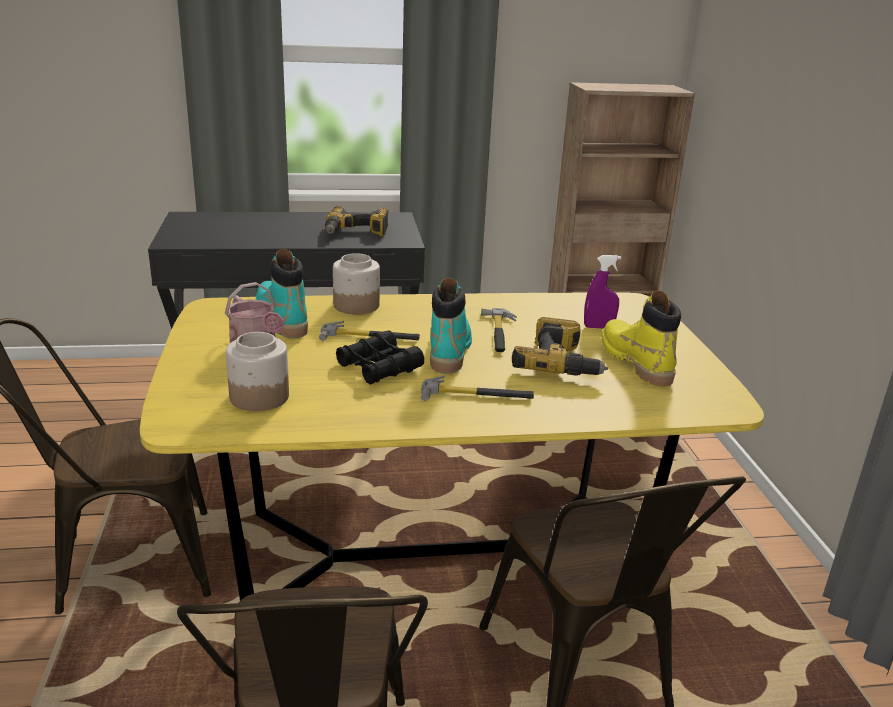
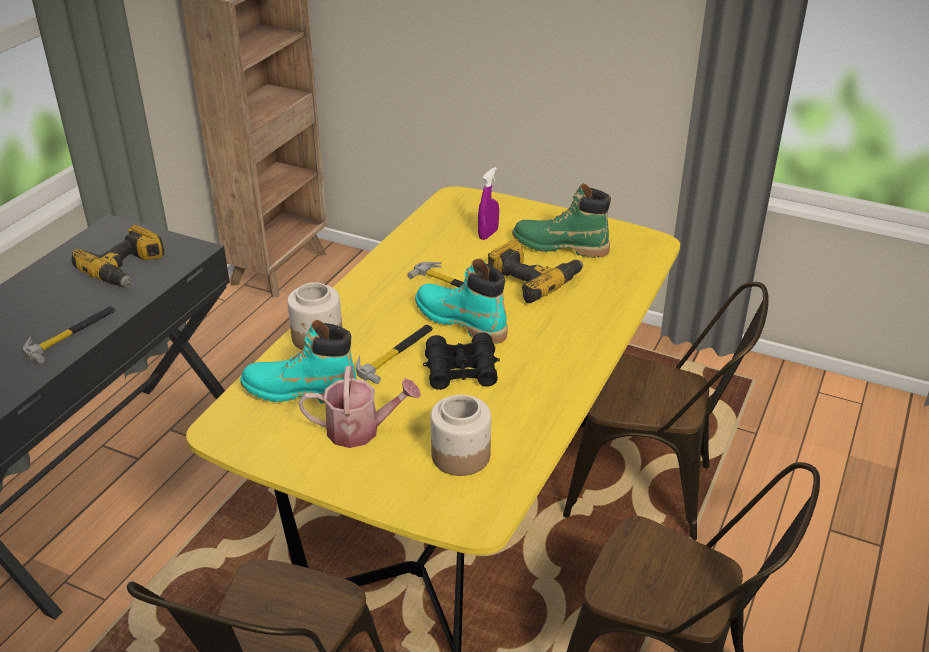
camera: 55 degrees left, 10 degrees up
(477, 395) = (551, 339): hammer -> hammer (71, 334)
(635, 362) = (560, 246): yellow boot -> green boot

